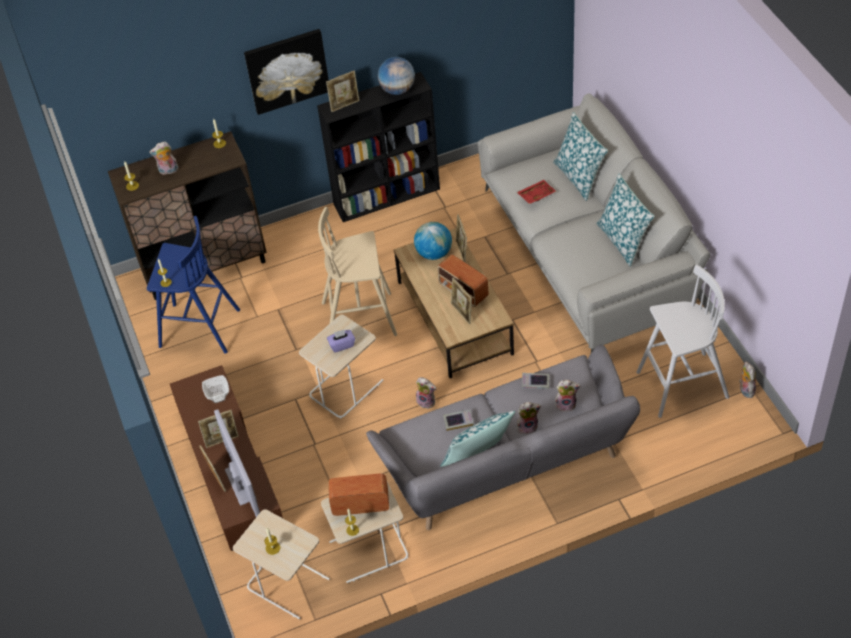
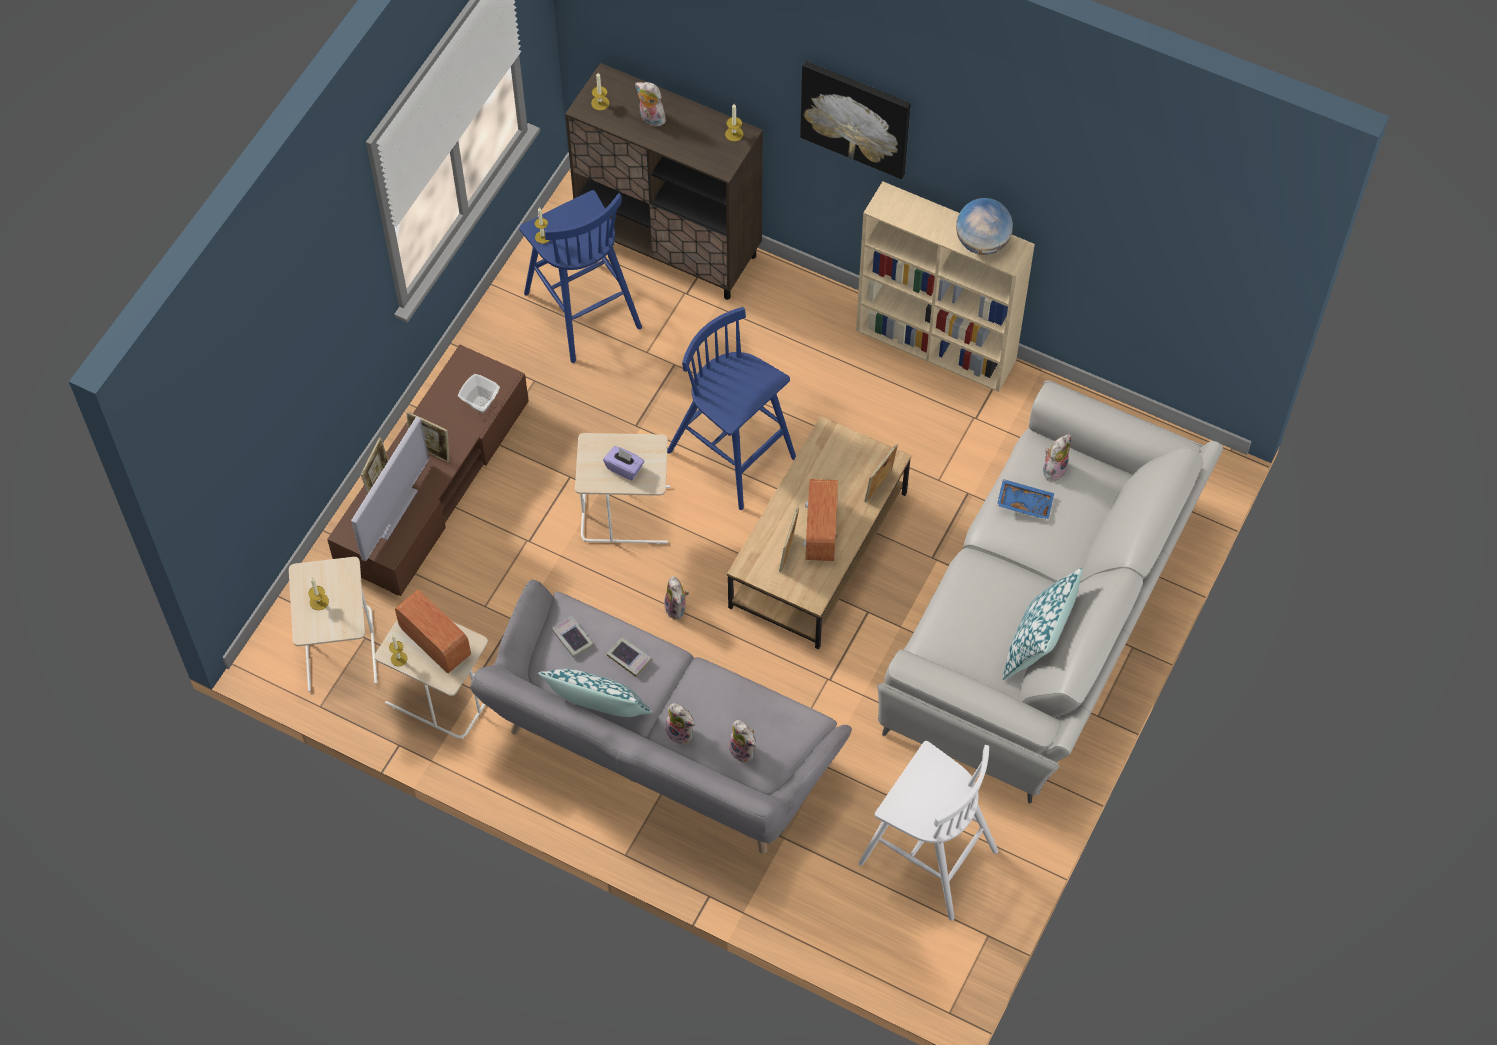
camera: 45 degrees right, 10 degrees up
(345, 105) = (908, 208): picture frame -> none
(361, 318) = (733, 456): beige stool -> blue stool
(387, 196) = (937, 346): black bookcase -> beige bookcase
(434, 253) = (850, 460): globe -> none
(535, 382) = (747, 698): book -> book (572, 638)
(536, 195) = (1025, 502): red tray -> blue tray
(579, 177) = (1098, 528): pillow -> none
(745, 390) = (980, 931): plush toy -> plush toy (1054, 468)

